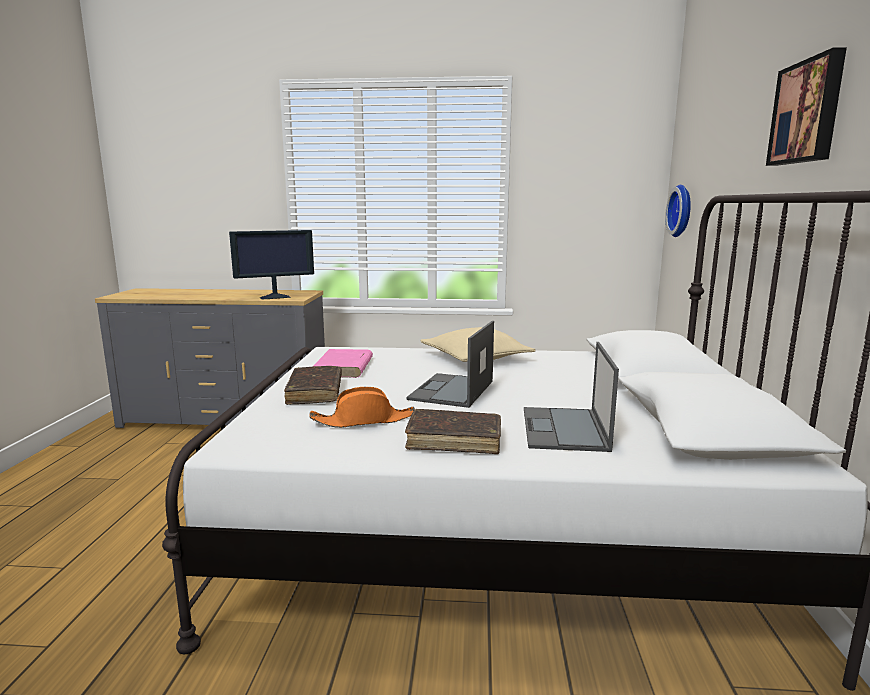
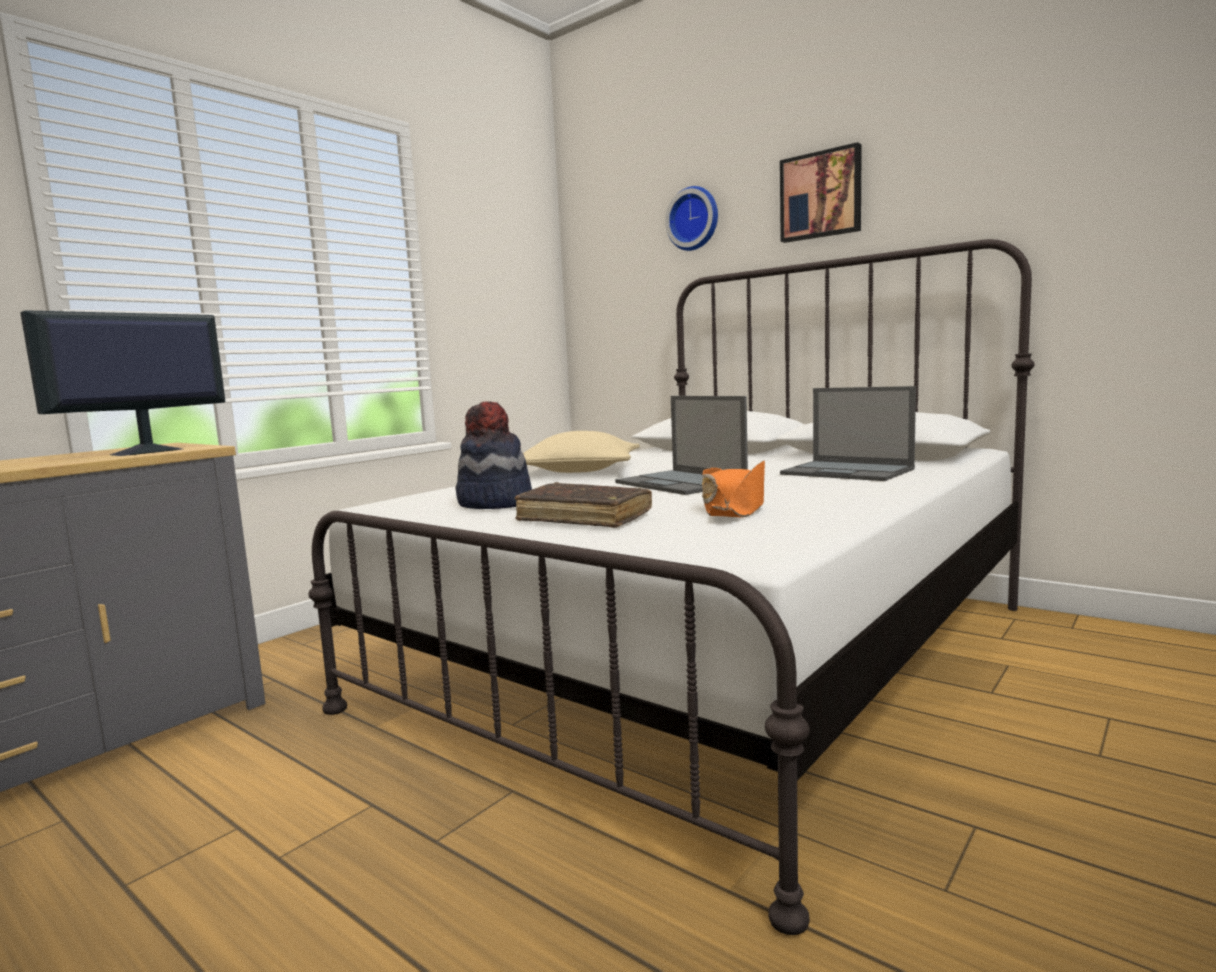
camera: 55 degrees left, 5 degrees down
(276, 297) = (146, 452): monitor -> monitor turned 150 degrees counterclockwise
(344, 367) = (495, 504): pink book -> hat
(454, 441) = (841, 493): brown book -> none
(682, 211) = (610, 306): wall clock -> wall clock (694, 219)

